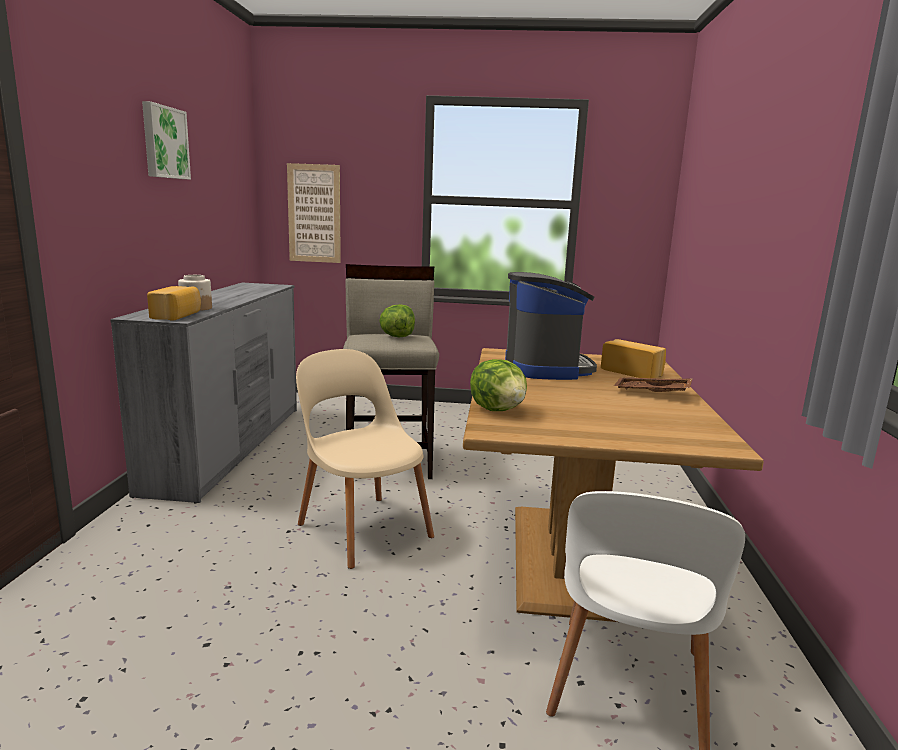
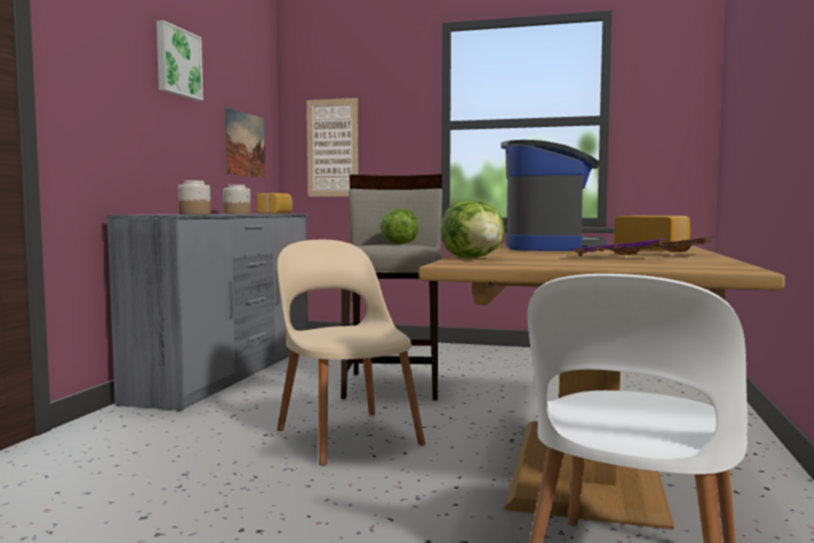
camera: 10 degrees right, 10 degrees down
(177, 316) = (172, 214): bread -> bread (276, 213)
(228, 214) = (245, 144): none -> picture
(230, 294) = (237, 213): none -> jar
(617, 406) = (617, 258): none -> purple tray

